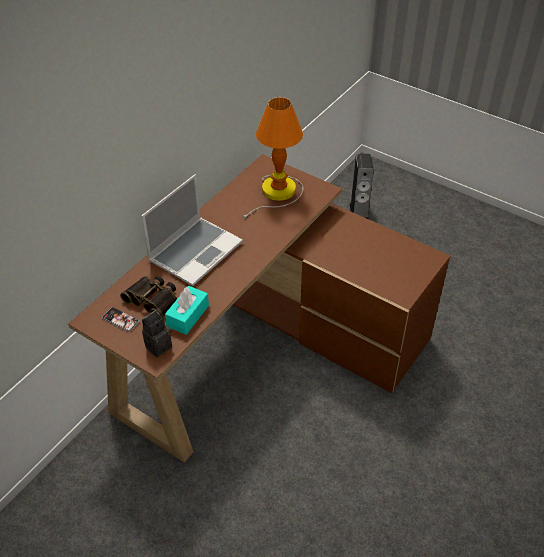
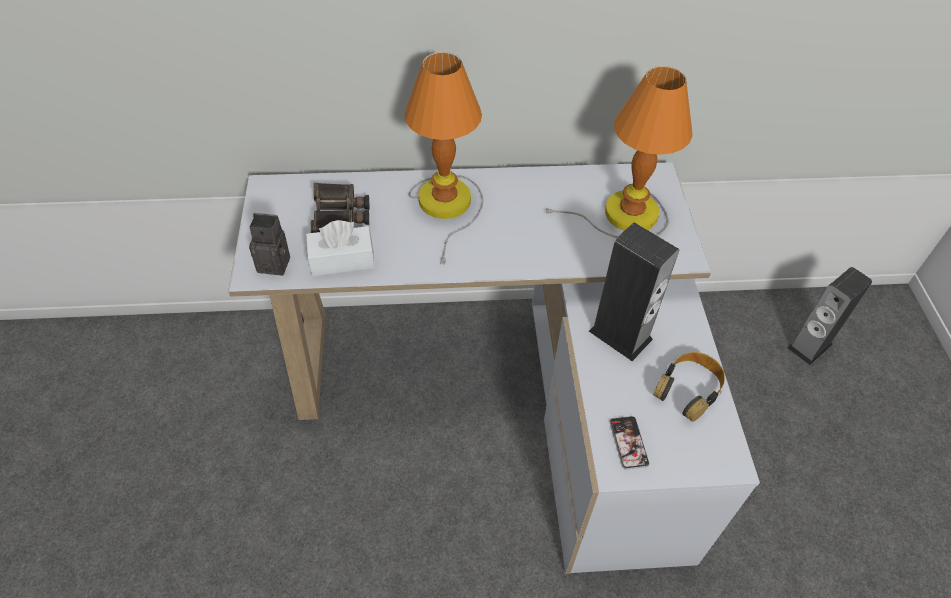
camera: 50 degrees right, 5 degrees up
(120, 320) = (287, 210): phone -> phone (628, 442)
(188, 316) = (342, 260): turquoise tissue box -> white tissue box
(195, 251) = (447, 204): laptop -> table lamp
(264, 348) = (506, 391): brown desk -> white desk
(334, 247) = (620, 335): none -> speaker
(385, 245) = (688, 389): none -> headphones

